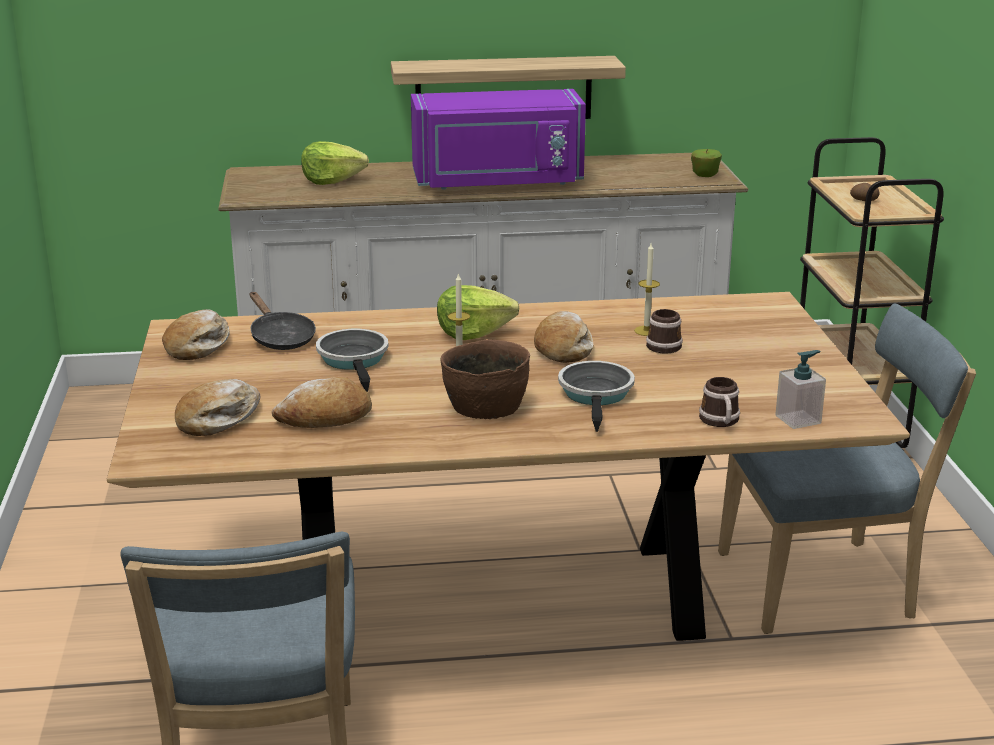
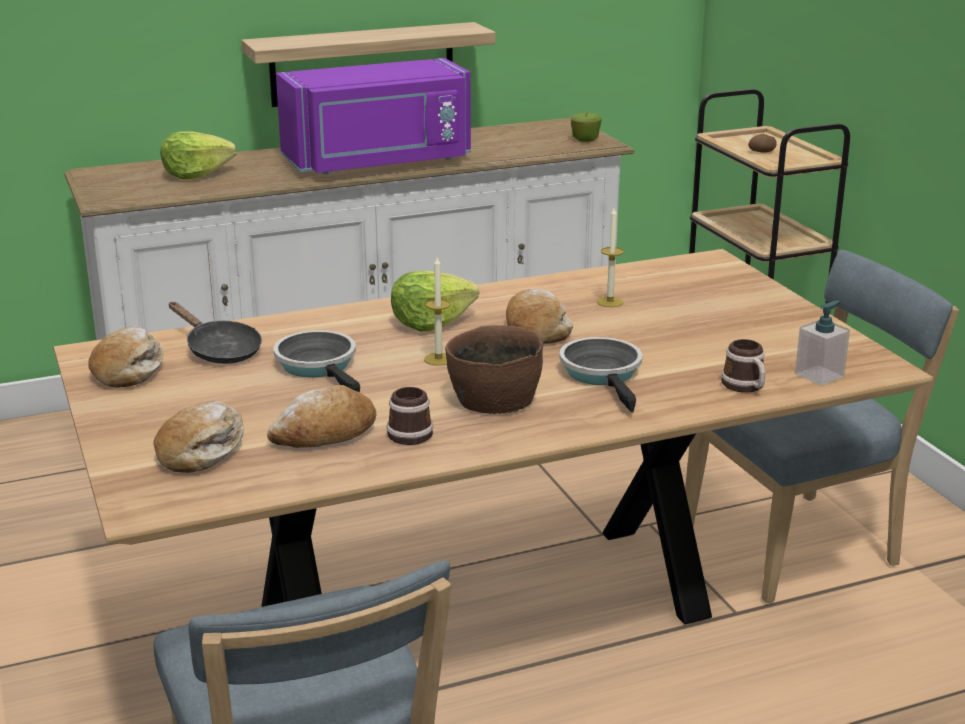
camera: 15 degrees left, 0 degrees up
(665, 344) = (637, 314): mug -> mug (411, 431)

